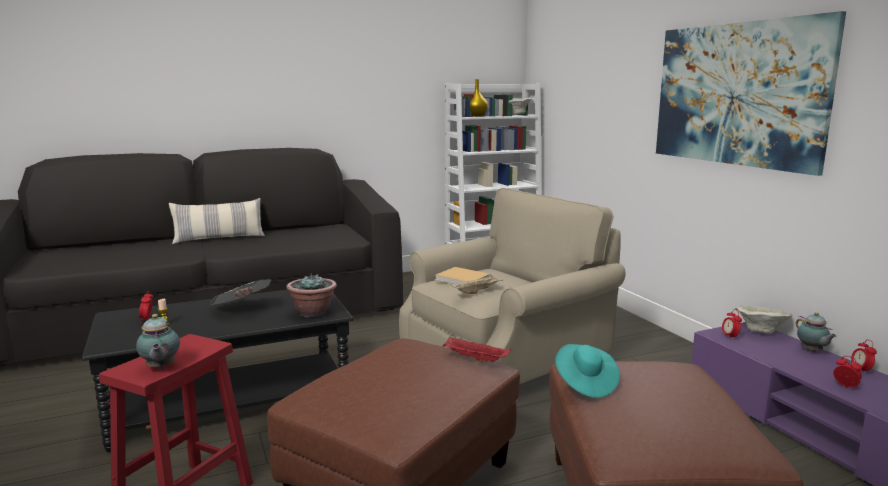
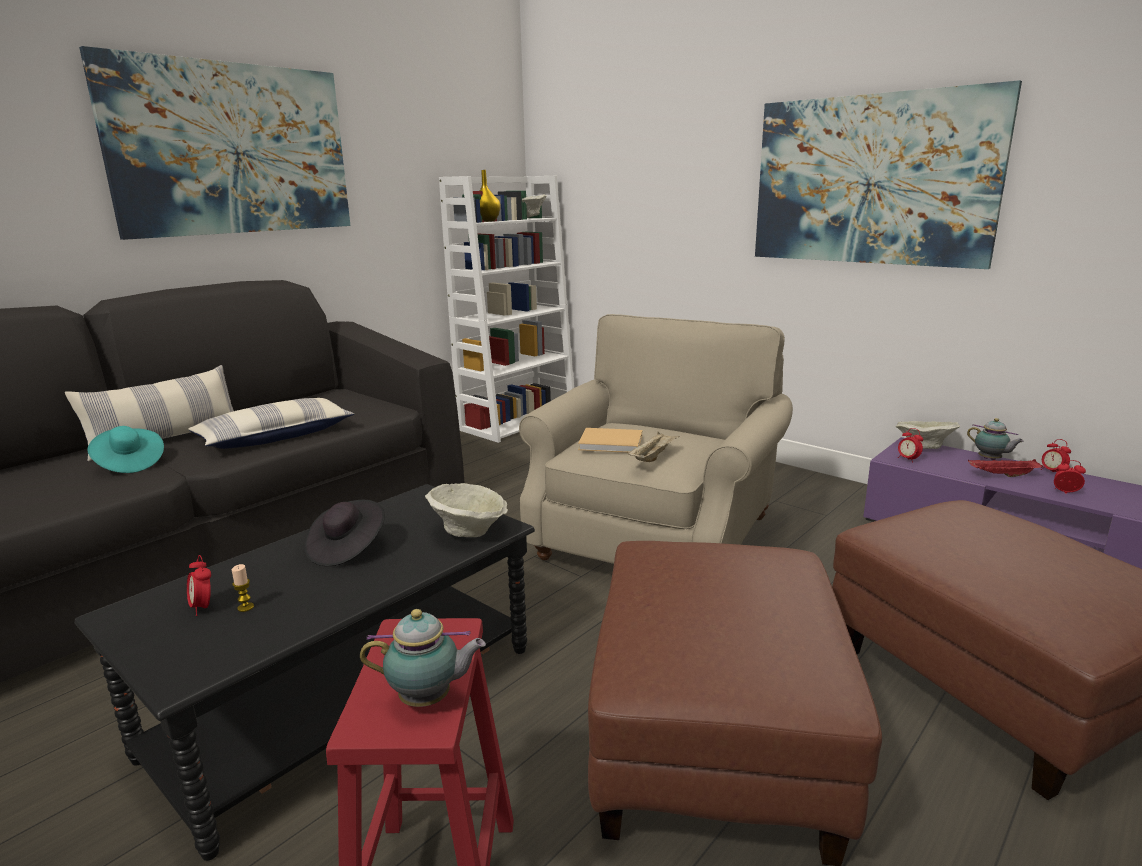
camera: 25 degrees left, 5 degrees up
(160, 367) = (429, 700): teapot -> teapot turned 45 degrees counterclockwise
(241, 308) = (347, 549): newspaper -> black hat
(273, 246) = (276, 437): none -> pillow
(297, 66) = (233, 149): none -> picture
(313, 313) = (469, 532): potted plant -> beige bowl
(474, 359) = (768, 551): red tray -> red tray (1002, 475)
(585, 384) = (926, 553): turquoise hat -> turquoise hat (129, 464)

